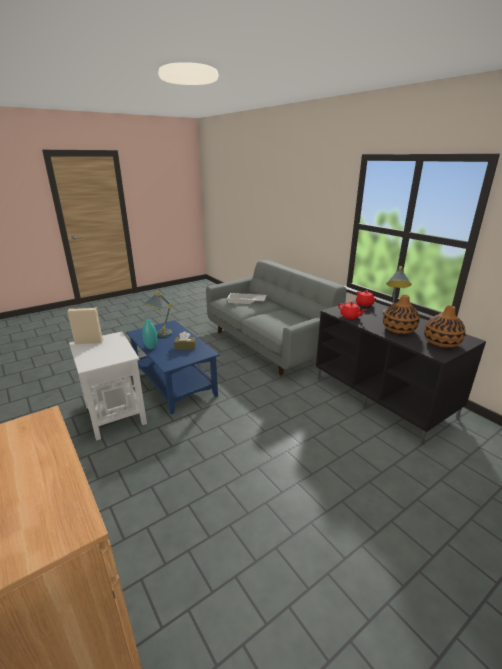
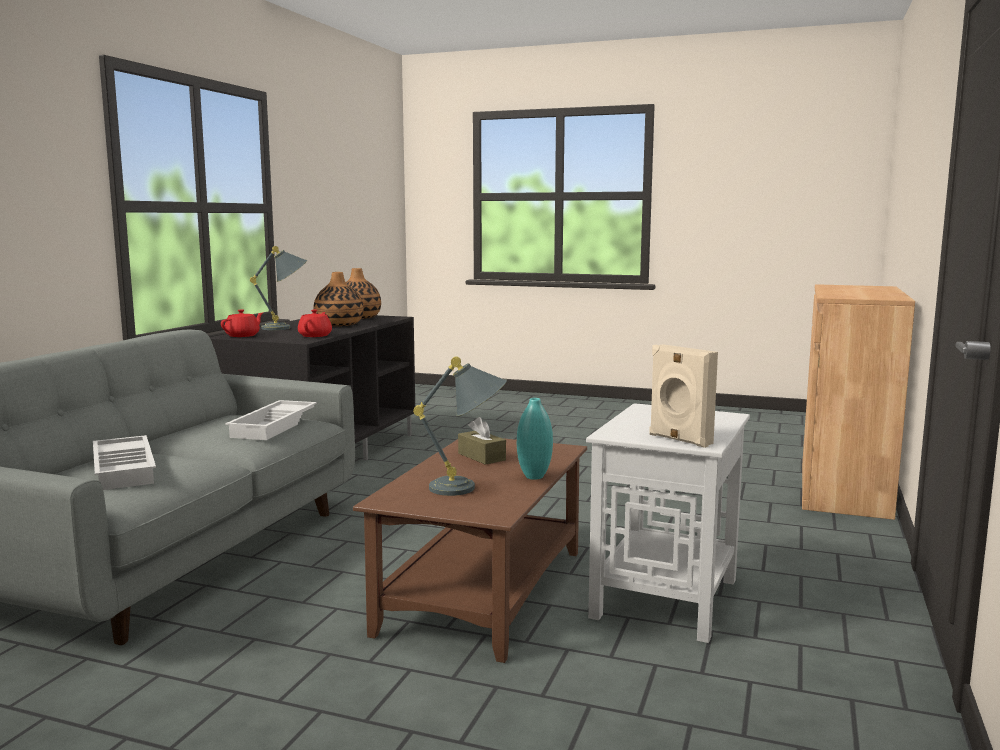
camera: 125 degrees left, 15 degrees down
(175, 383) = (483, 590): blue coffee table -> brown coffee table
(274, 323) = (275, 426): none -> white tray

